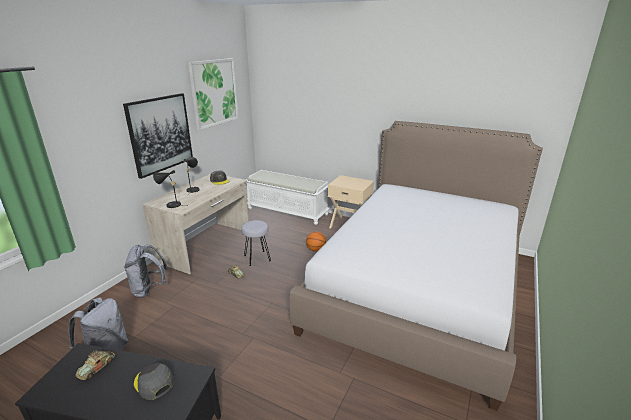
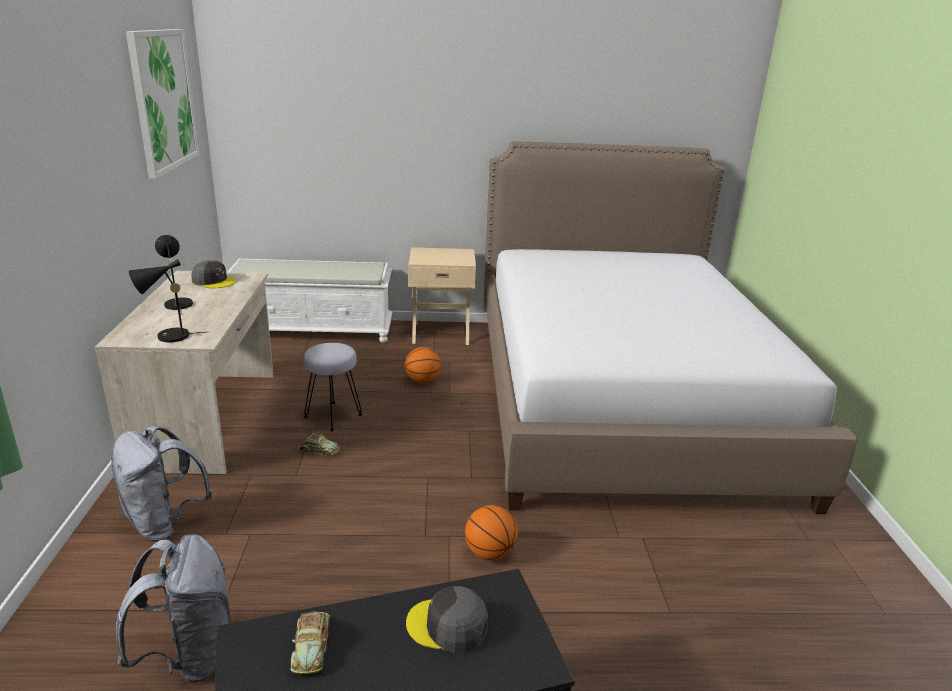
camera: 30 degrees left, 0 degrees up
(160, 134) = (103, 188): picture -> none
(264, 354) = (490, 553): none -> basketball

